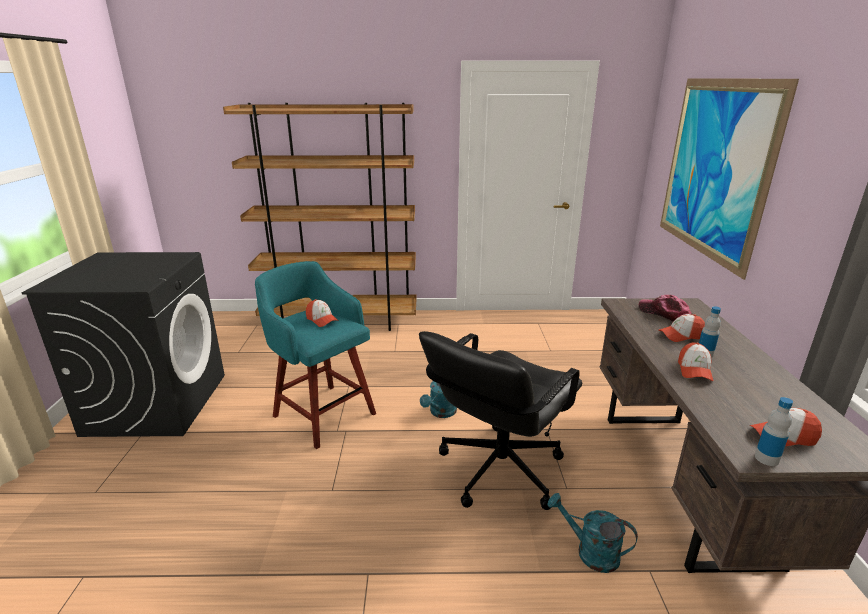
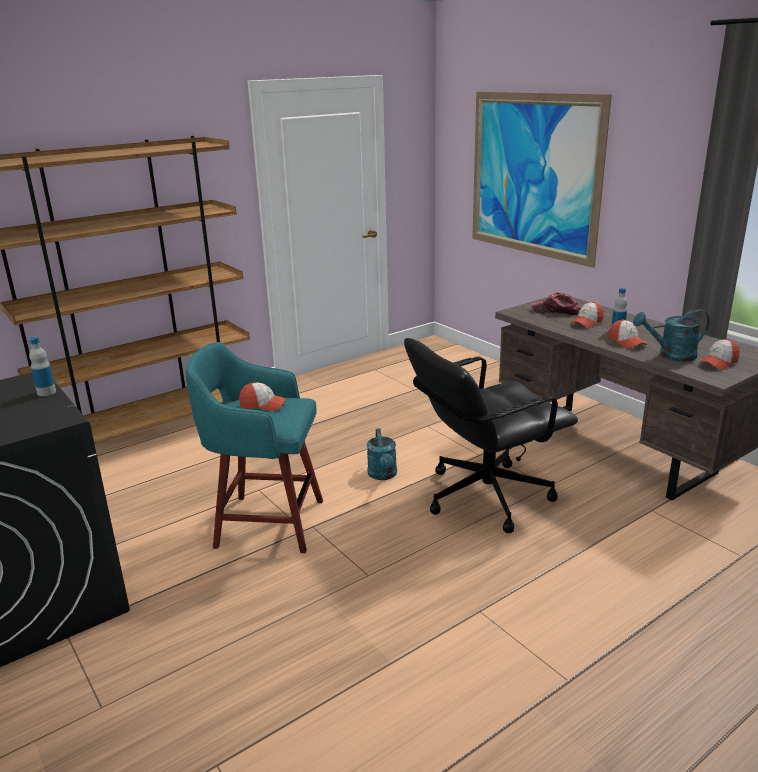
camera: 35 degrees left, 0 degrees up
(498, 469) = (485, 495): black office chair -> black office chair turned 60 degrees clockwise
(590, 552) = (607, 517): turquoise watering can -> turquoise watering can (671, 356)
(766, 458) = (726, 377): bottle -> bottle (46, 392)

